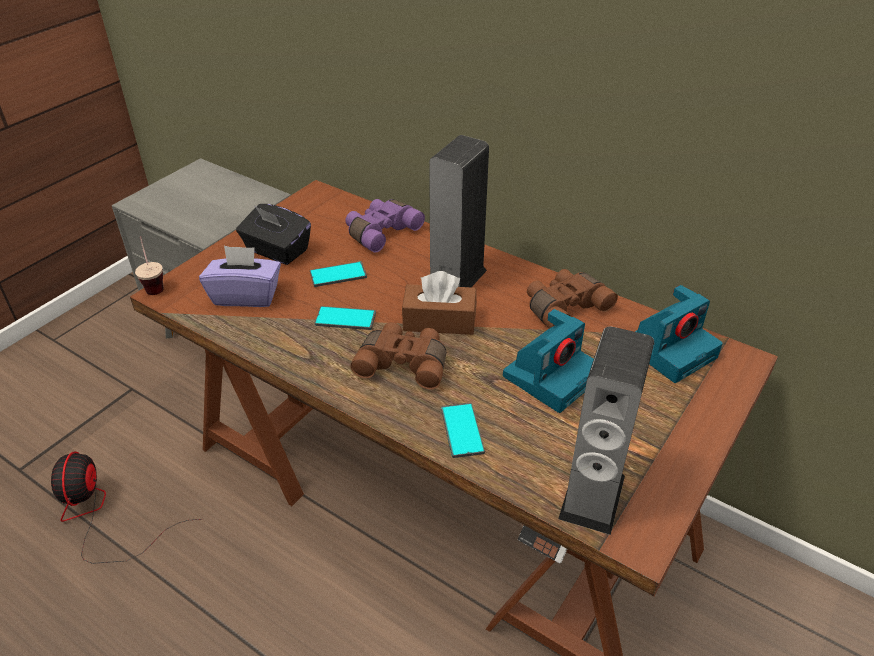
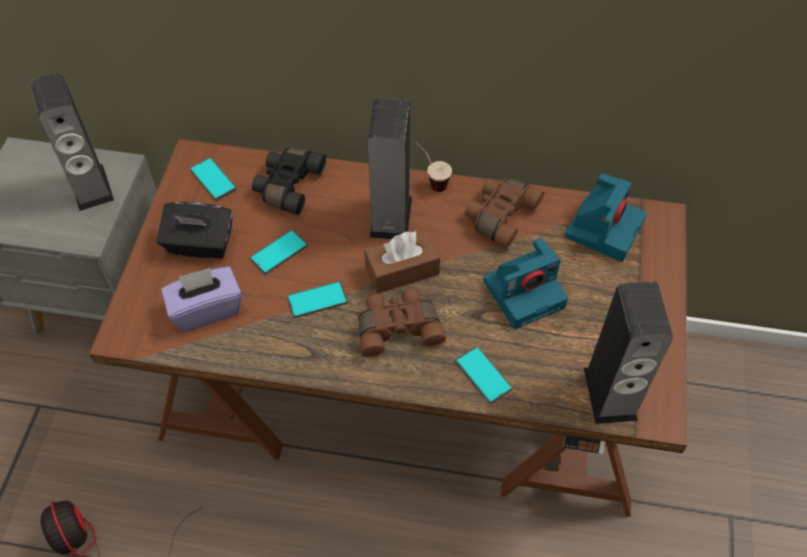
camera: 25 degrees left, 15 degrees up
(153, 284) = (103, 330): cup -> cup (431, 181)
(234, 203) = (91, 187): none -> speaker
(322, 211) = (213, 179): none -> phone
(380, 232) = (287, 185): purple binoculars -> black binoculars
(551, 376) = (525, 292): camera -> camera turned 45 degrees clockwise

